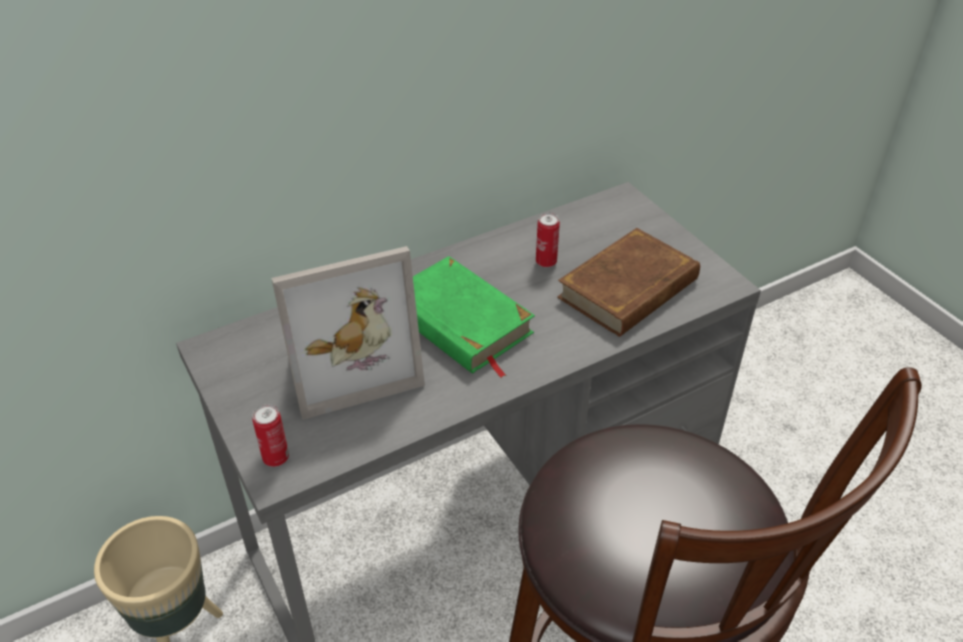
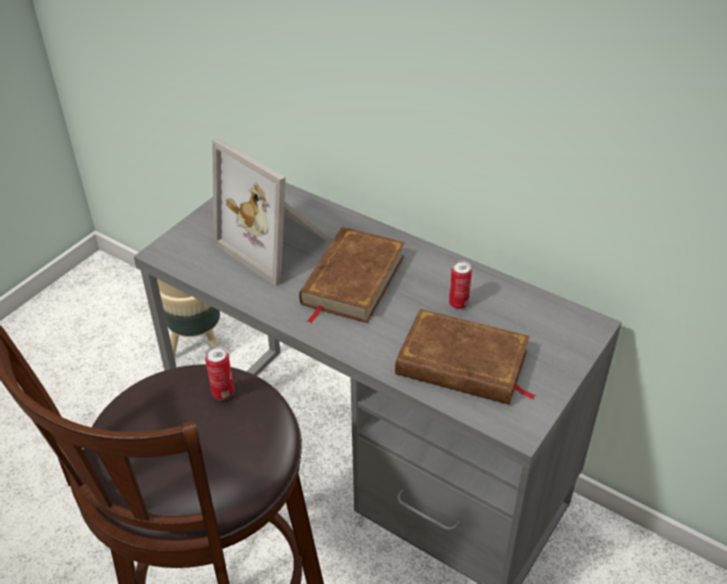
camera: 65 degrees right, 0 degrees up
(276, 458) = (176, 246): can -> can (223, 393)
(459, 322) = (352, 280): green book -> brown book

